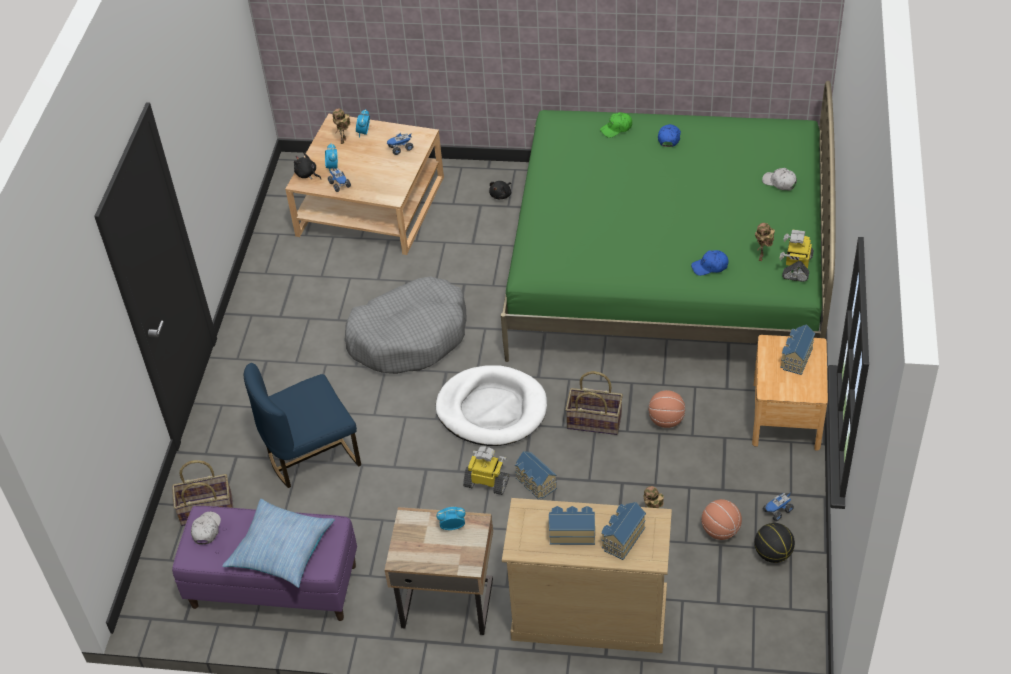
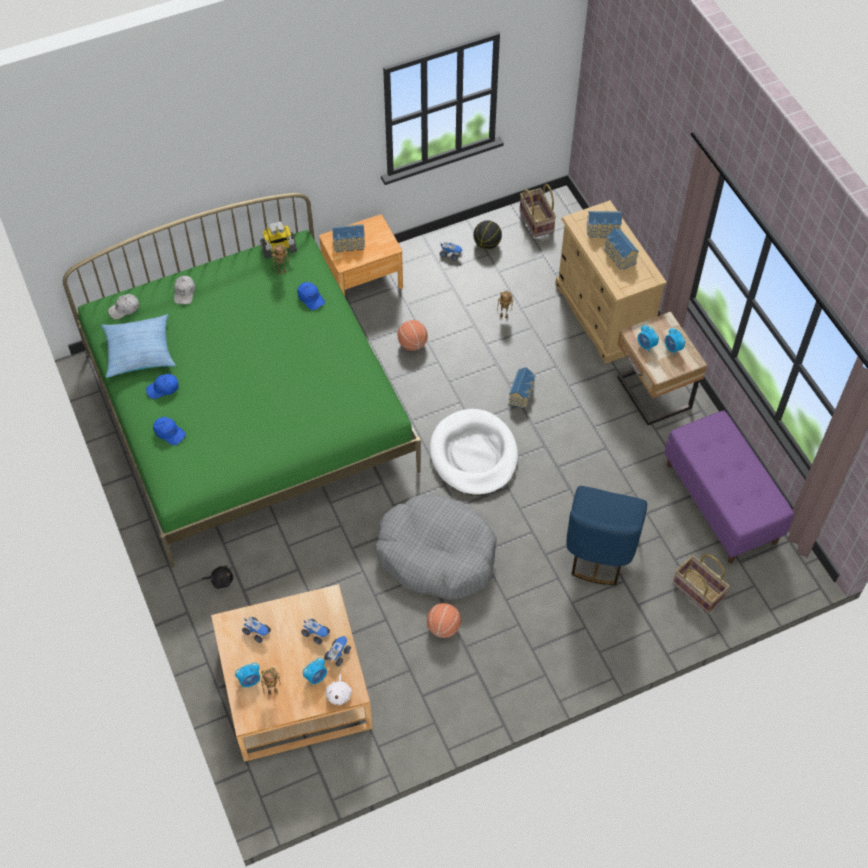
camera: 125 degrees left, 10 degrees up
(206, 530) = (750, 511): white cap -> white cap (124, 309)
(281, 549) = (727, 455): pillow -> pillow (139, 351)
(307, 174) = (339, 694): black plush toy -> white plush toy
(311, 455) = (599, 551): blue chair -> blue chair turned 75 degrees clockwise
(368, 179) = (316, 633): none -> toy truck
(429, 549) = (672, 348): none -> alarm clock
(487, 482) = (542, 423): toy robot -> none
(594, 421) = (441, 386): basket -> basket (535, 221)
(616, 128) = (169, 433): green cap -> blue cap
(720, 530) = (488, 276): basketball -> basketball (443, 628)

